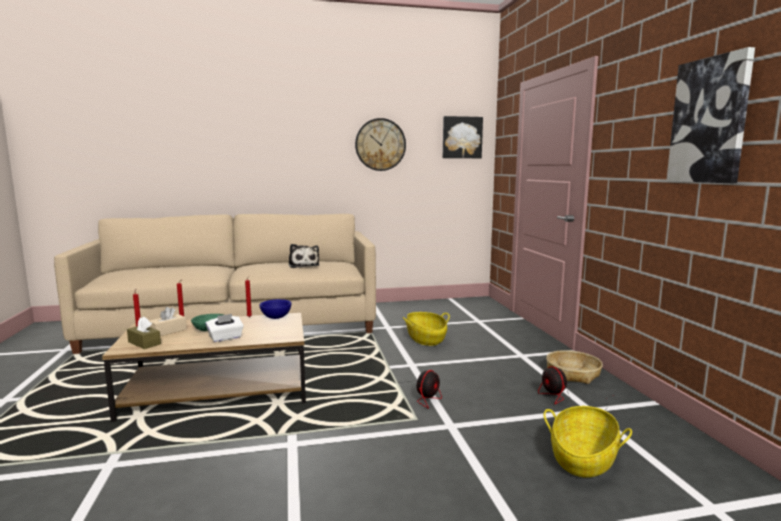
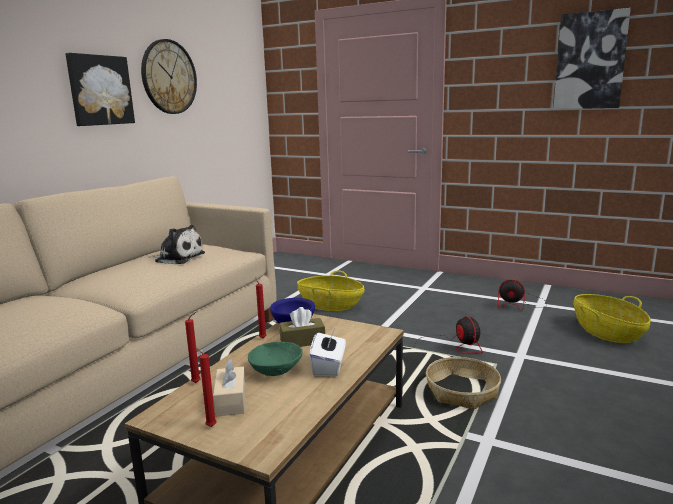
camera: 50 degrees left, 5 degrees up
(144, 343) = (261, 427): brown tissue box -> brown tissue box (302, 341)
(461, 137) = (241, 70): picture -> picture (100, 90)
(573, 373) = (478, 286): basket -> basket (462, 391)

